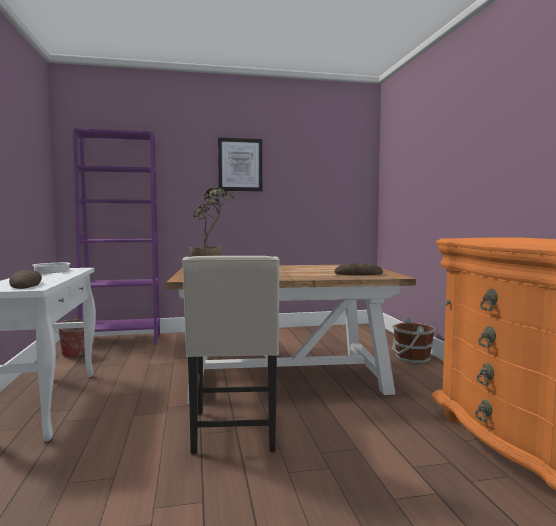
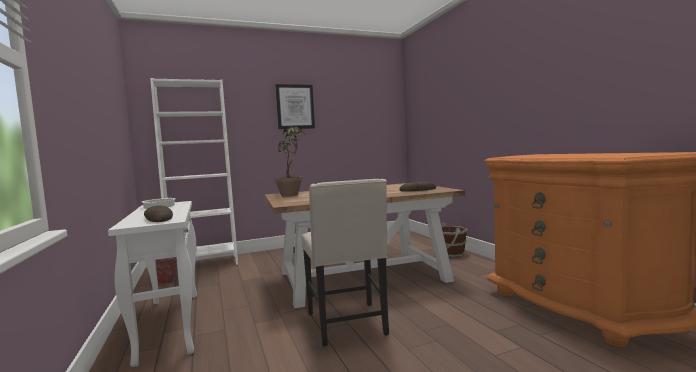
camera: 10 degrees left, 0 degrees up
(121, 340) = (204, 264): purple bookcase -> white bookcase

